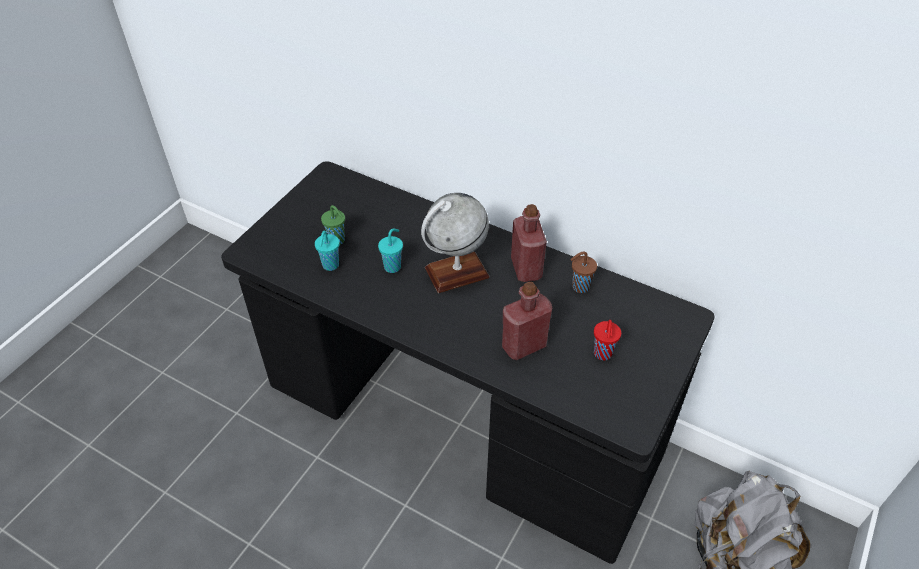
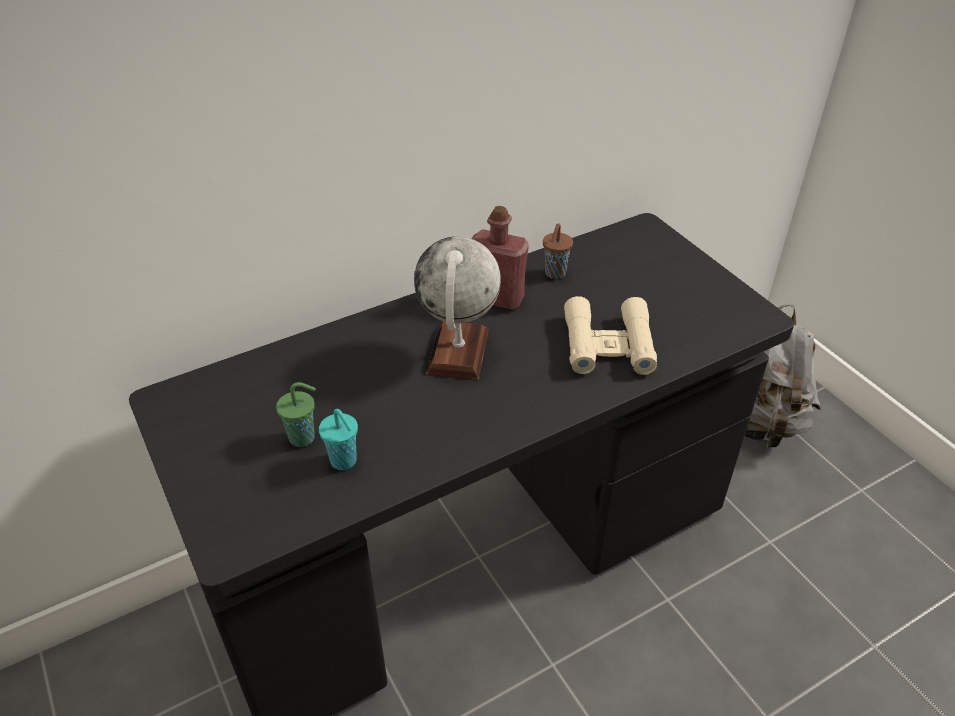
camera: 60 degrees left, 5 degrees down
(393, 266) = (400, 401): turquoise cup -> none
(524, 346) = (608, 345): red bottle -> beige binoculars
(602, 354) = (656, 297): red cup -> none

